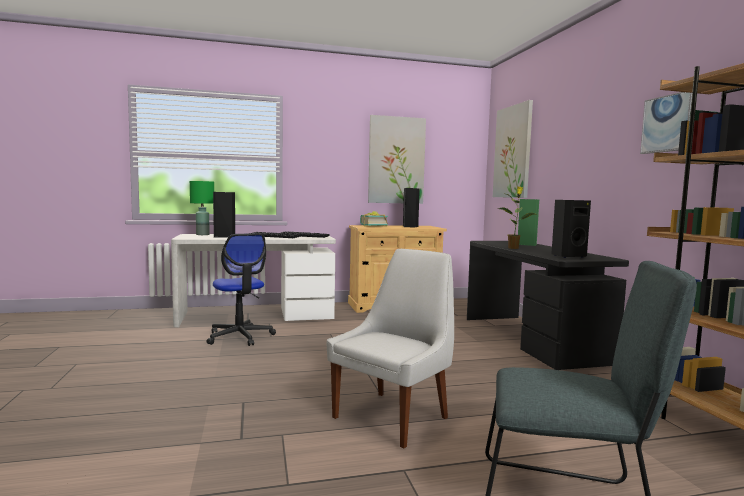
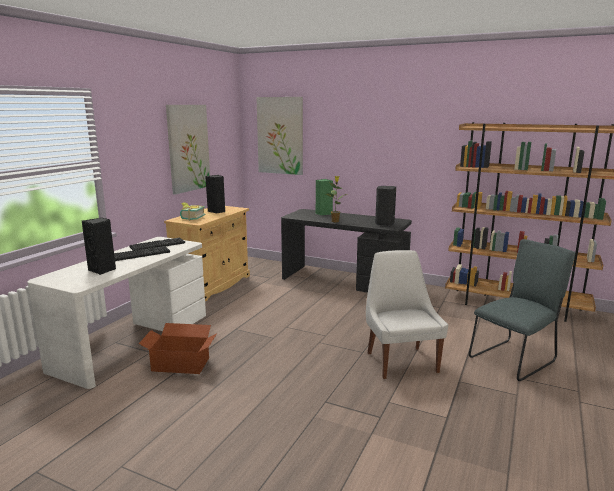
camera: 50 degrees left, 10 degrees up
(202, 234) = (62, 274): green table lamp -> none
(240, 336) = (181, 365): office chair -> cardboard box
(667, 123) = (432, 138): picture -> none

